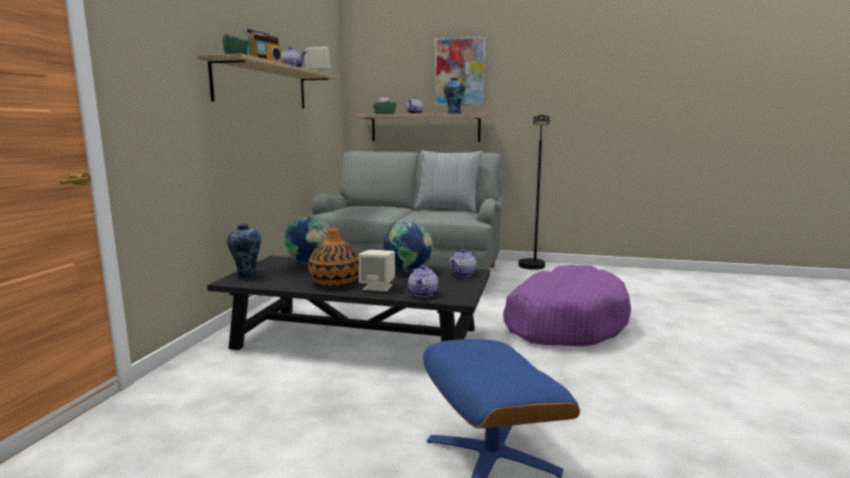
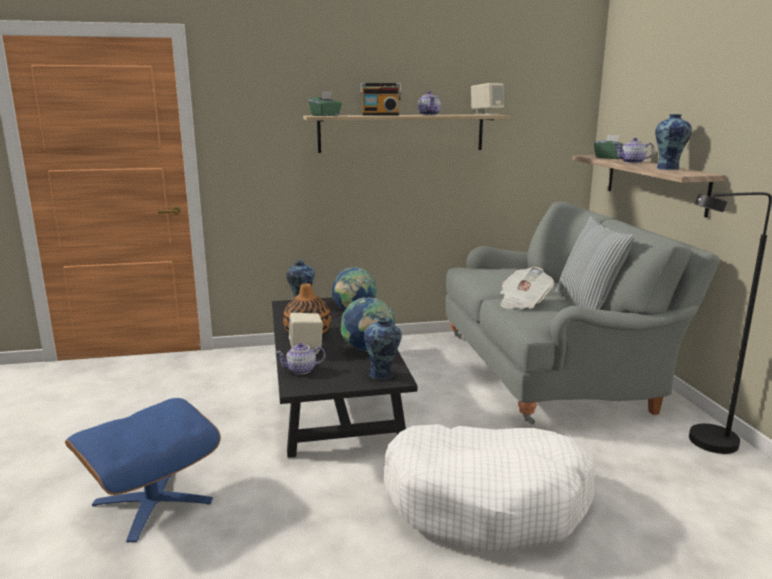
camera: 65 degrees right, 5 degrees up
(425, 215) = (523, 302): none -> newspaper
(459, 71) = (700, 102): picture -> none
(463, 274) = (382, 375): teapot -> vase
(563, 322) = (487, 502): purple dog bed -> white dog bed

